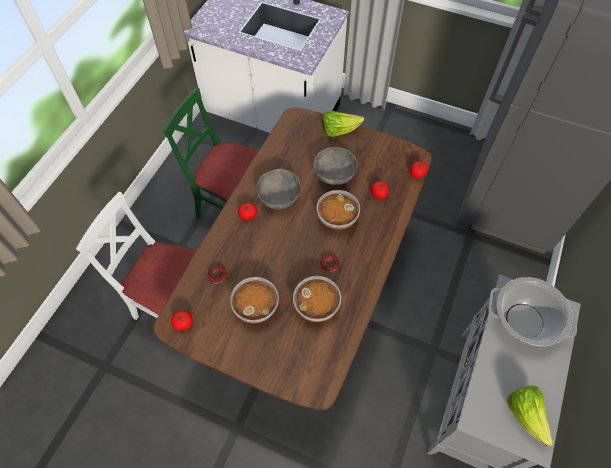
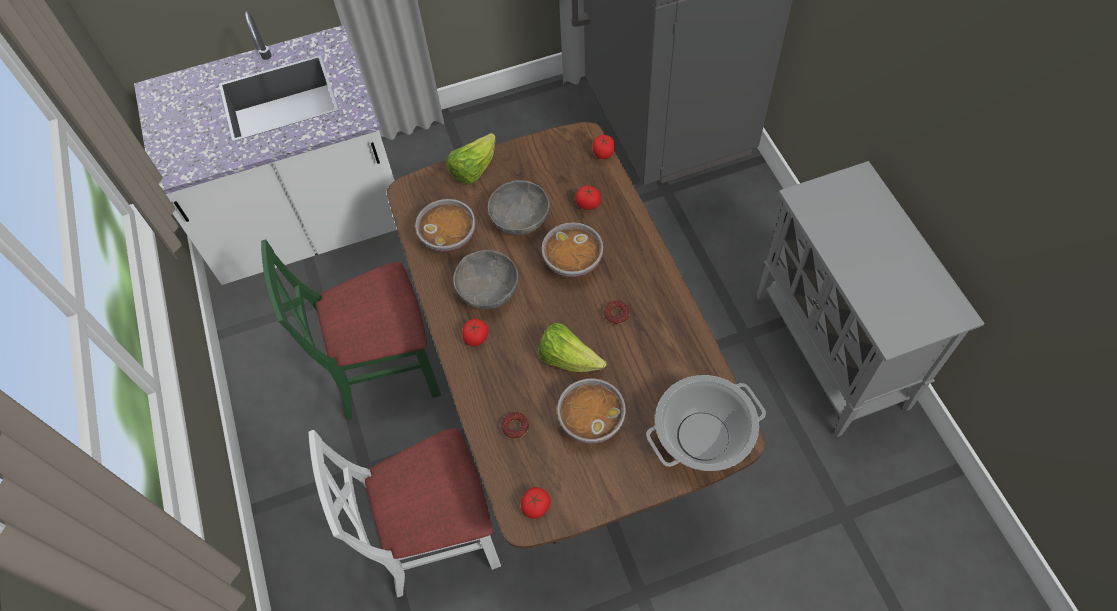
camera: 40 degrees left, 0 degrees up
(317, 305) = (649, 365): bowl -> bowl (449, 237)
(523, 321) = (841, 216): cooking pot -> cooking pot (702, 437)
(525, 415) = (924, 296): lettuce -> lettuce (568, 359)

